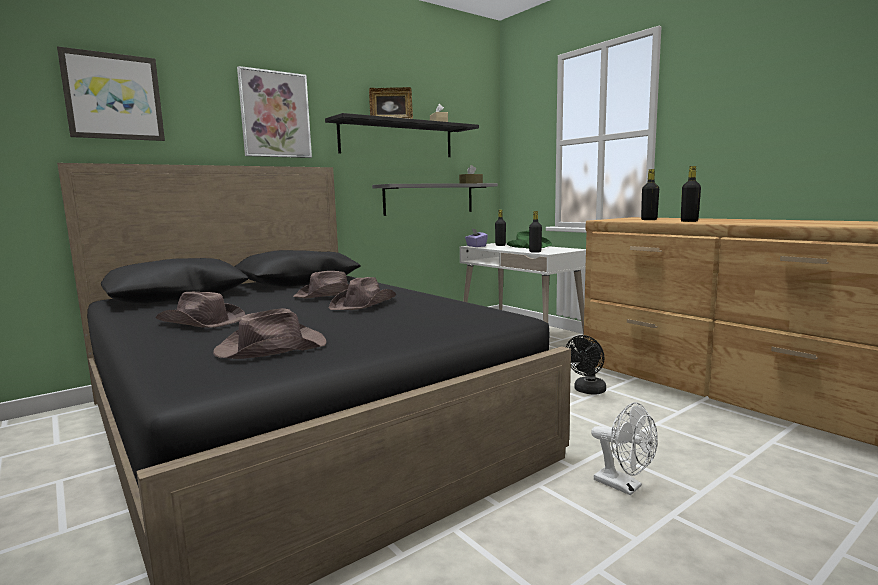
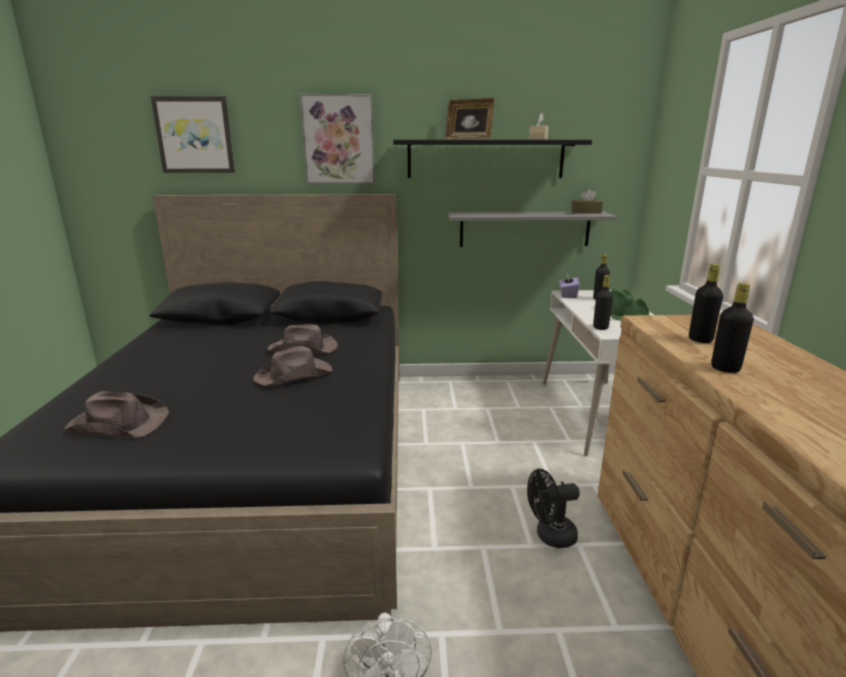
camera: 35 degrees right, 10 degrees up
(201, 322) = (159, 365): brown hat -> none

